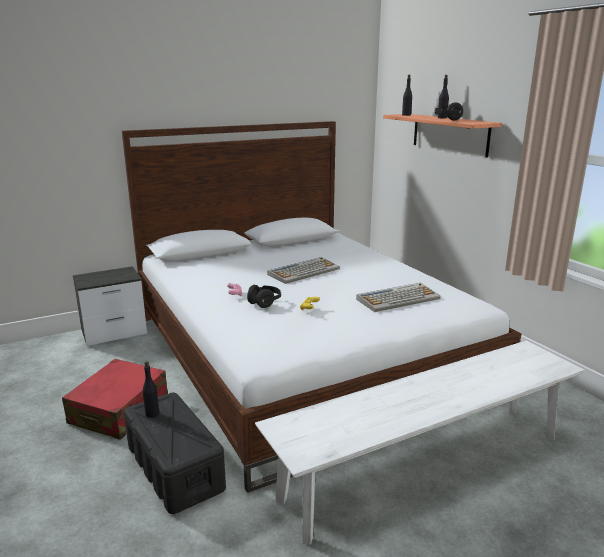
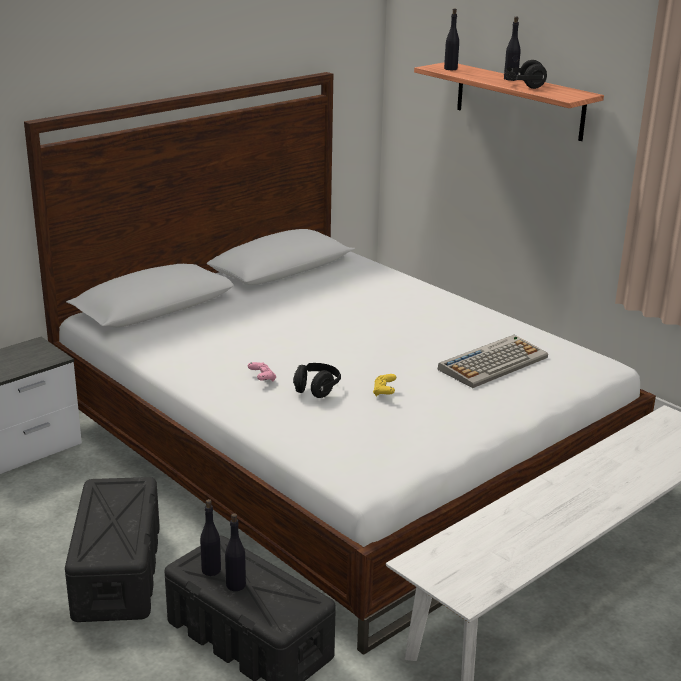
camera: 15 degrees left, 5 degrees up
(120, 410) = (118, 571): red suitcase -> black storage box
(162, 426) = (236, 585): none -> black bottle
(304, 271) = (338, 328): keyboard -> none

